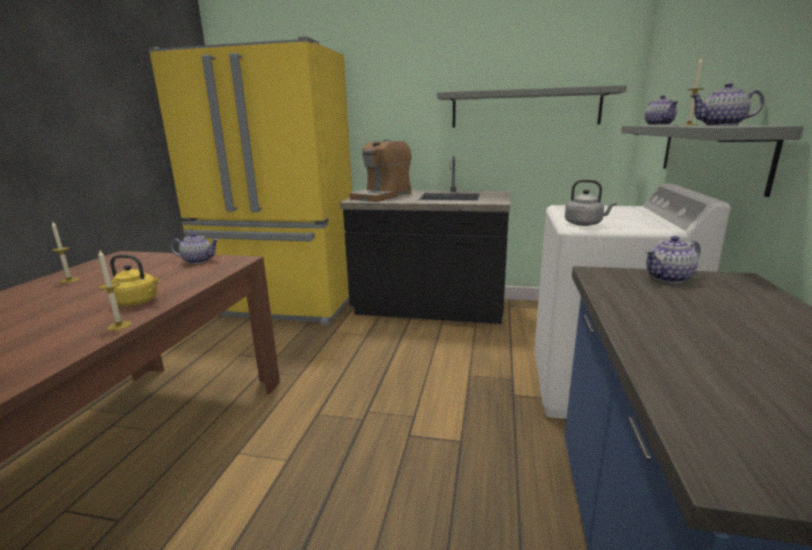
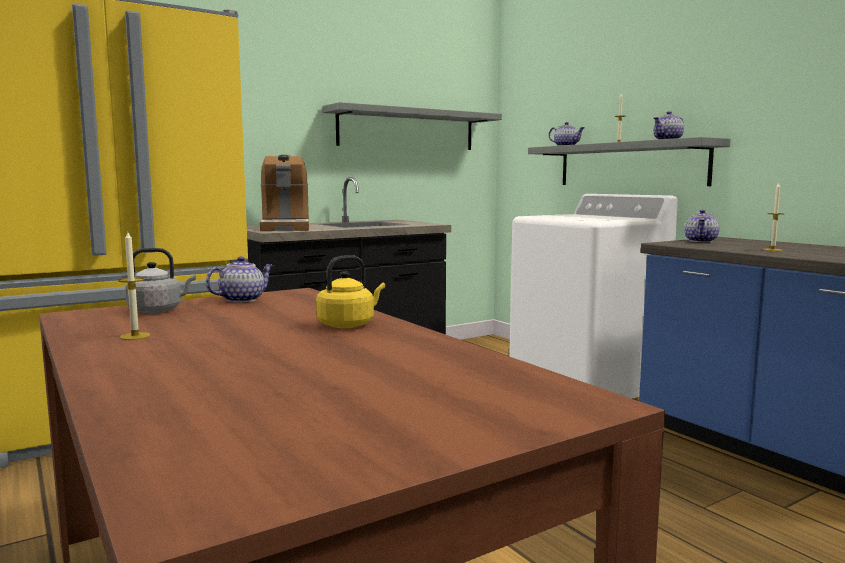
camera: 45 degrees left, 10 degrees down
(119, 326) = (417, 334): candle -> candle (772, 250)
(585, 224) = (595, 220): grey kettle -> grey kettle (158, 310)

